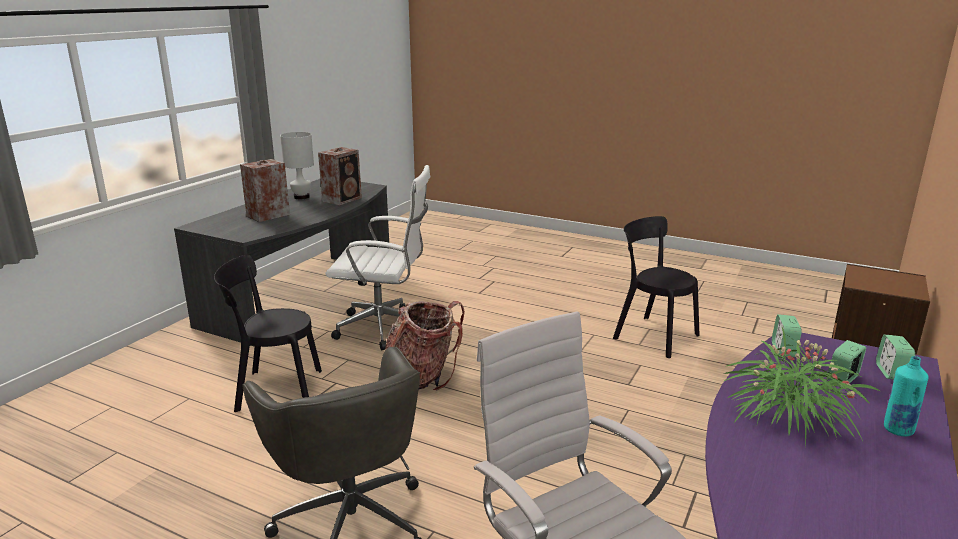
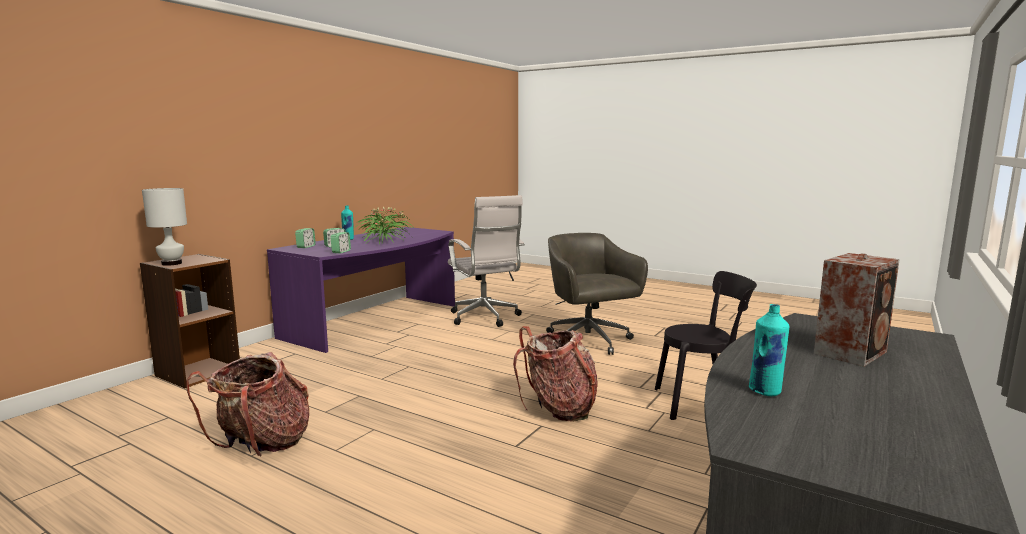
camera: 175 degrees left, 10 degrees down
(301, 197) = (879, 403): white table lamp -> white table lamp (172, 263)
(343, 199) = (765, 391): speaker -> turquoise bottle
(385, 328) = (623, 473): white office chair -> none
(652, 335) = (262, 445): black chair -> backpack

